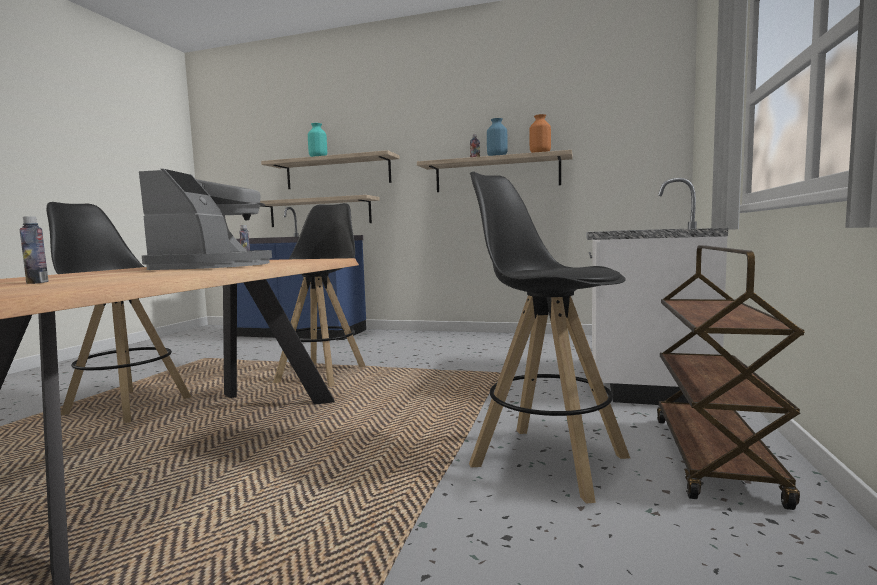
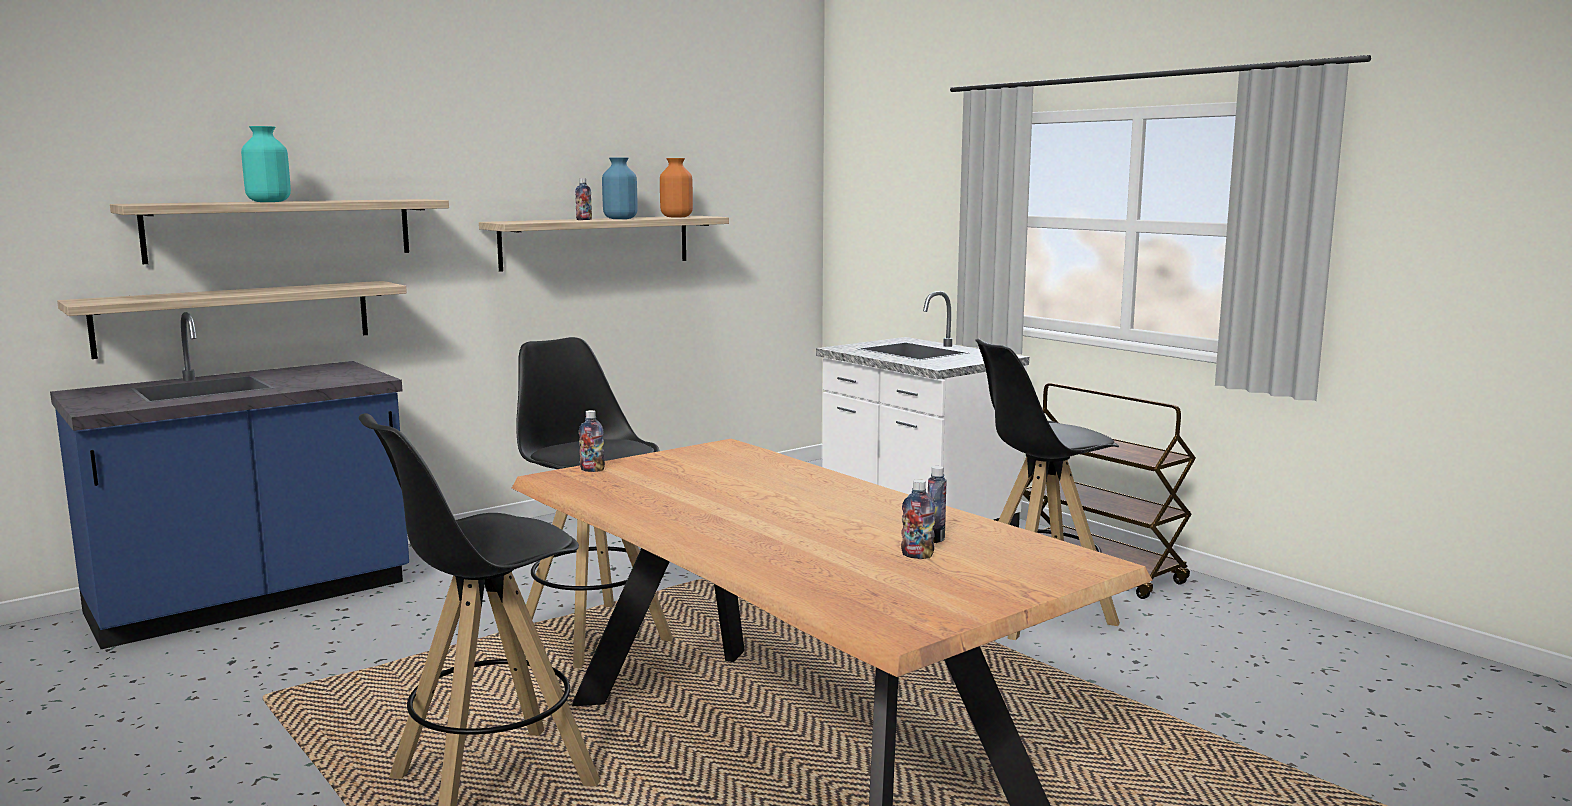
camera: 55 degrees left, 5 degrees up
(92, 280) = (935, 539): none -> bottle
(214, 266) = (751, 492): coffee machine -> none

